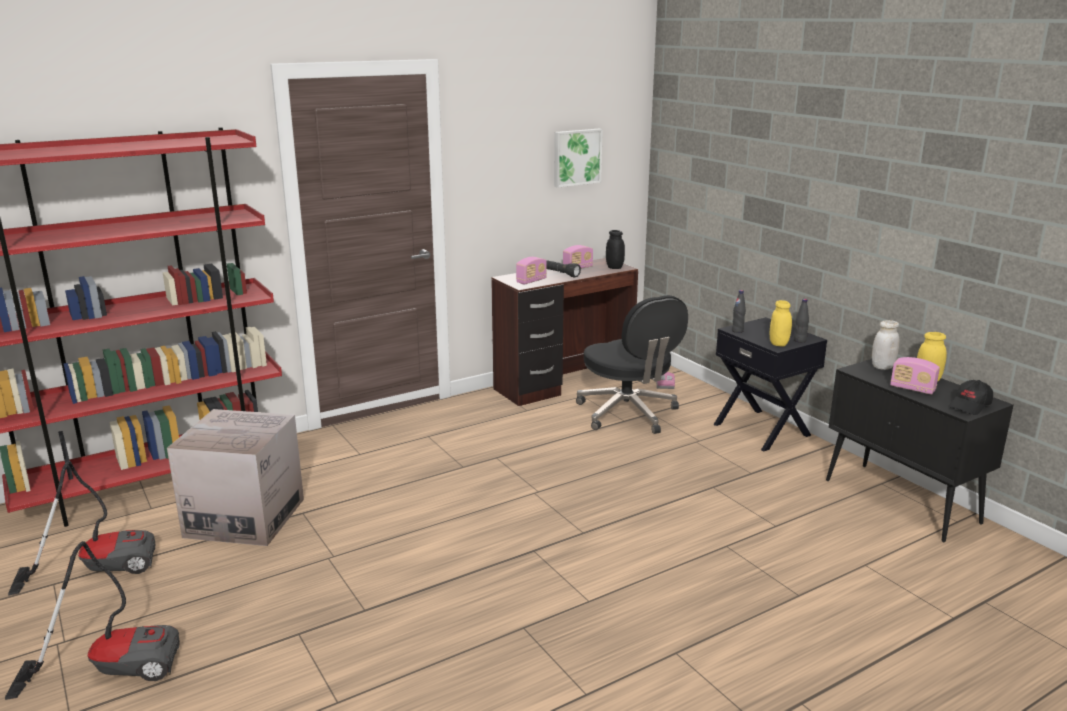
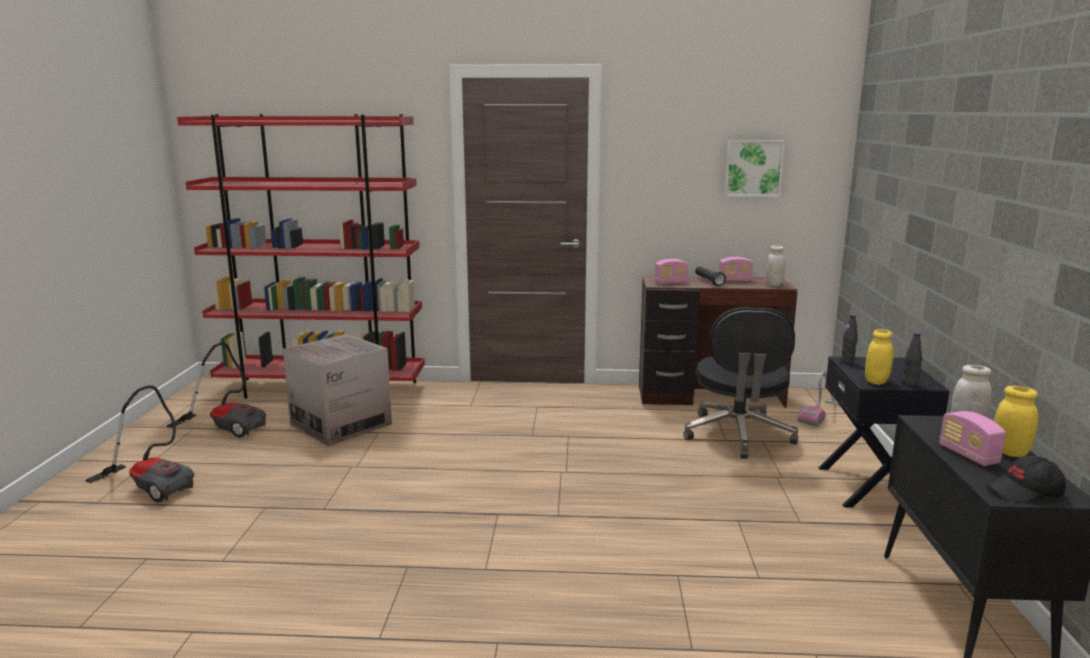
camera: 35 degrees right, 5 degrees down
(614, 267) = (774, 284): black jar -> white jar

